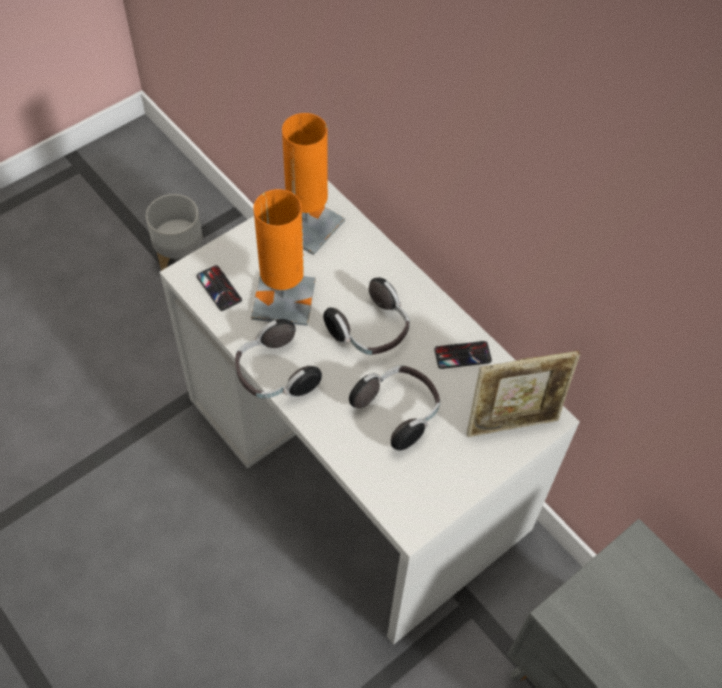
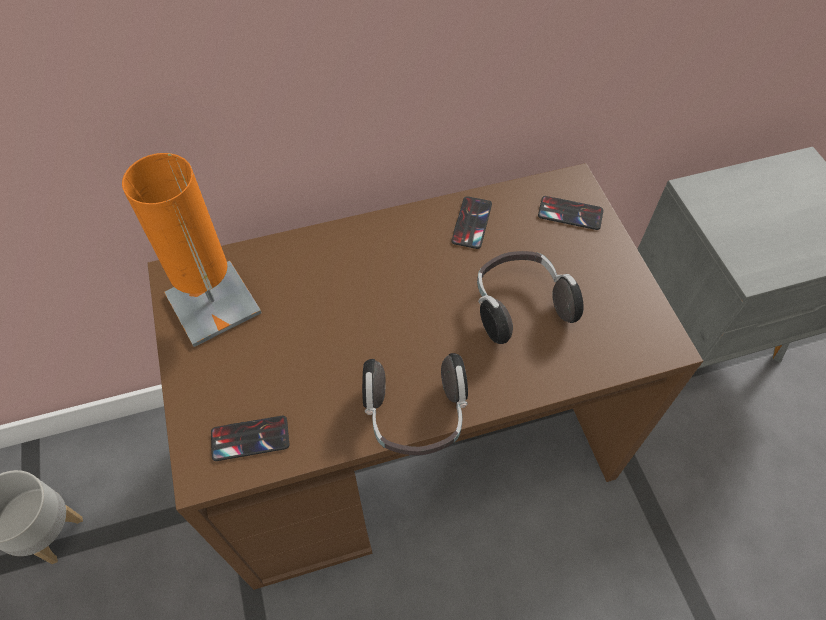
camera: 65 degrees left, 0 degrees up
(283, 299) = (309, 367): orange table lamp -> none
(355, 462) = (412, 438): white desk -> brown desk
(371, 331) = (401, 293): headphones -> none
(512, 423) = (570, 213): picture frame -> phone

